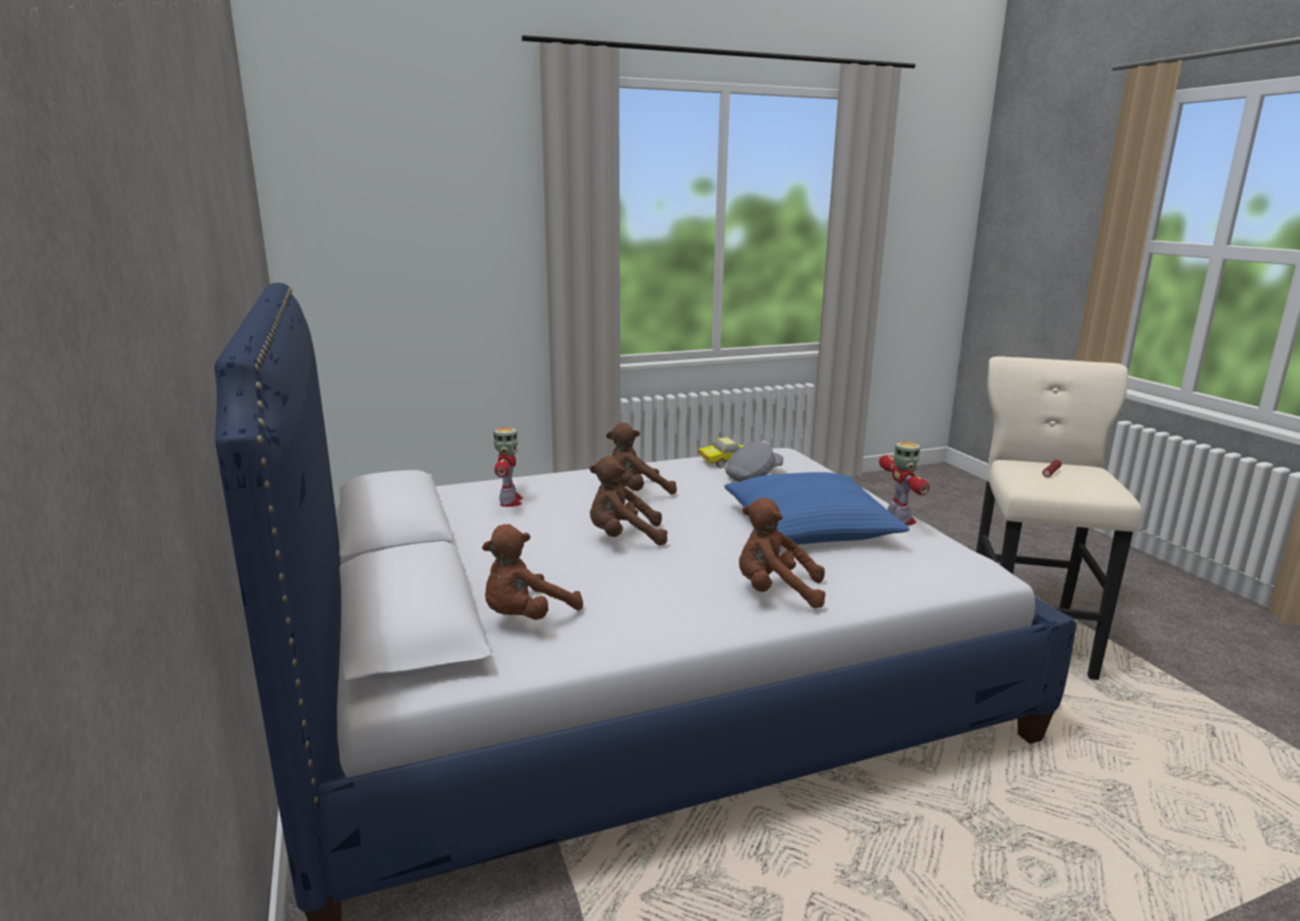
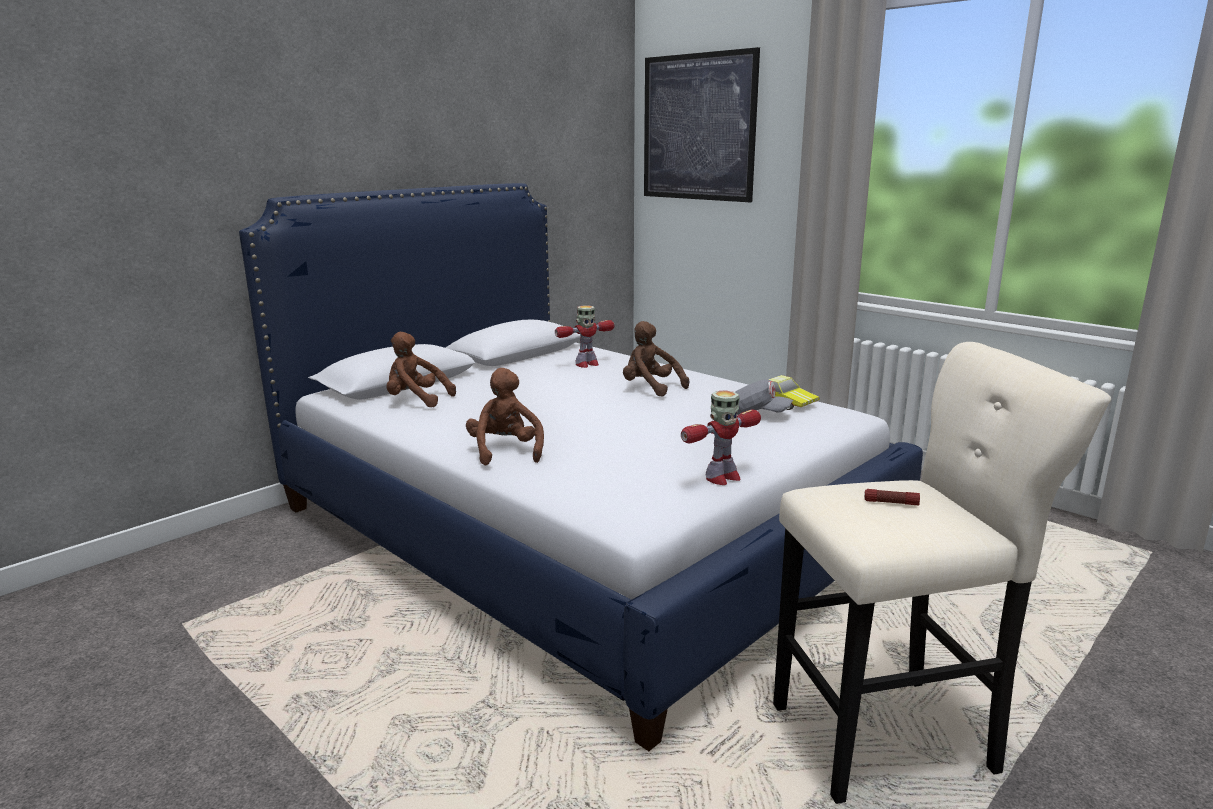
camera: 65 degrees right, 0 degrees up
(379, 195) = (698, 128): none -> picture
(623, 538) = (555, 398): brown plush toy -> none
(809, 527) = (651, 446): blue pillow -> none

